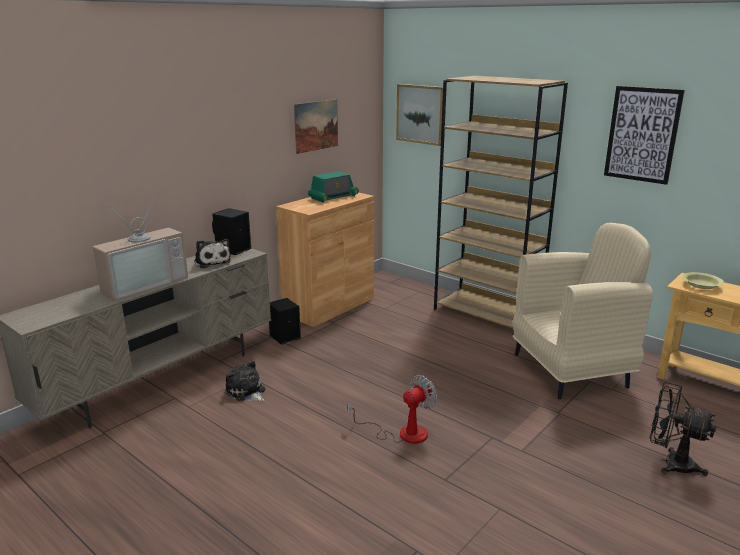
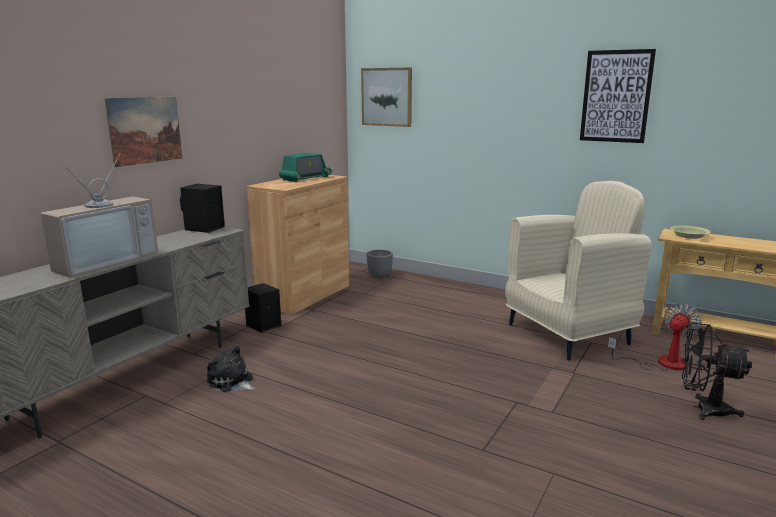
camera: 10 degrees left, 5 degrees down
(212, 262) = (183, 239): plush toy -> none
(316, 126) = (284, 104): picture -> picture (145, 130)
(402, 433) = (420, 407): fan -> fan (661, 363)
(405, 289) = (379, 275): none -> grey planter
(487, 315) = (468, 292): brown bookcase -> none

